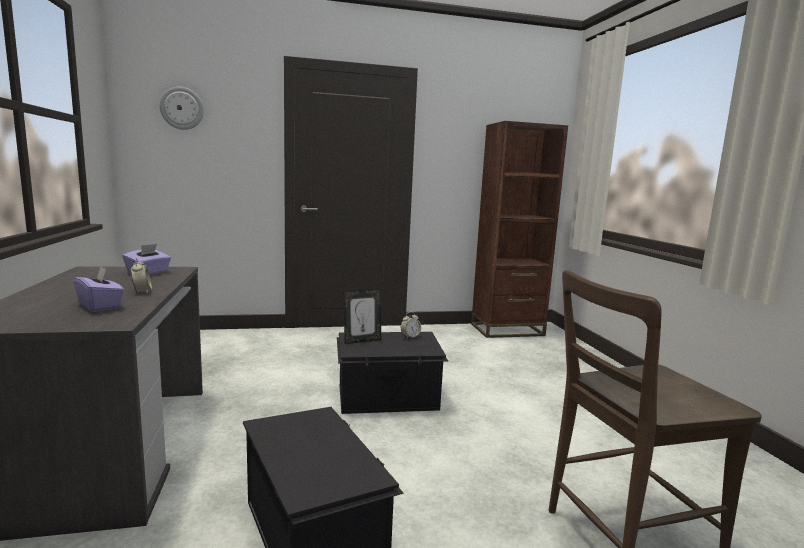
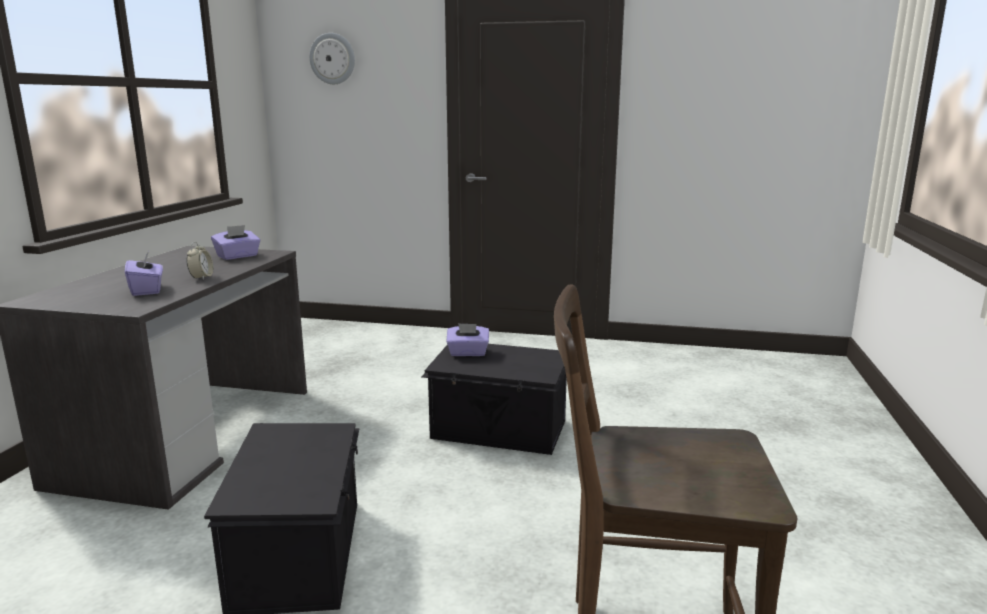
camera: 25 degrees right, 5 degrees up
(362, 340) = (468, 353): picture frame -> purple tissue box
(410, 336) = (533, 354): alarm clock -> none
(507, 330) = (757, 361): brown bookcase -> none

